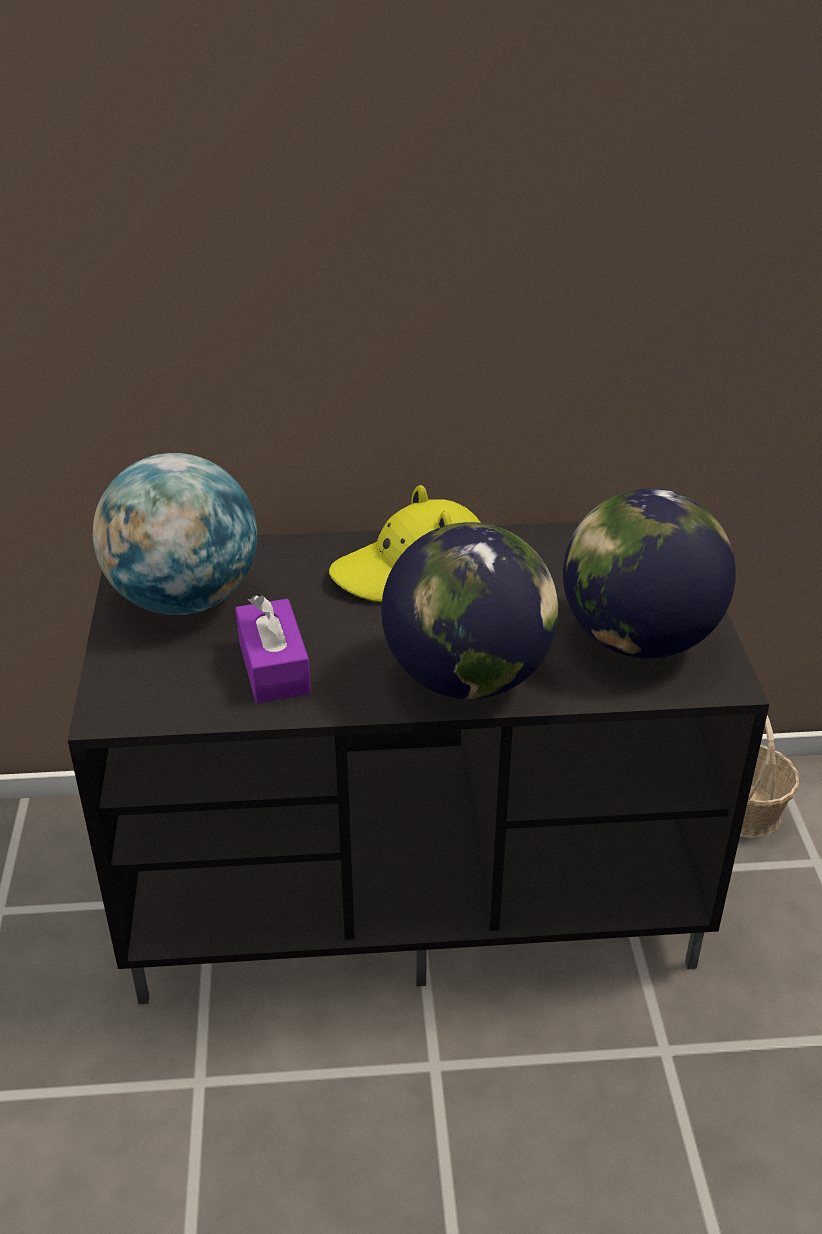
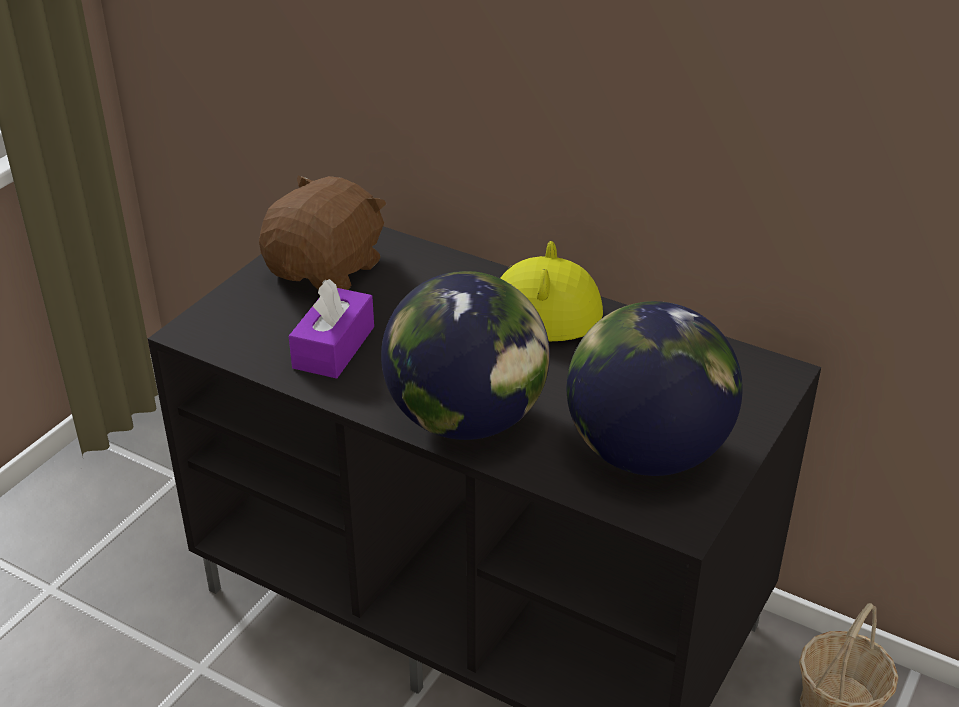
camera: 35 degrees right, 0 degrees up
(184, 599) = (327, 271): globe -> brown plush toy

